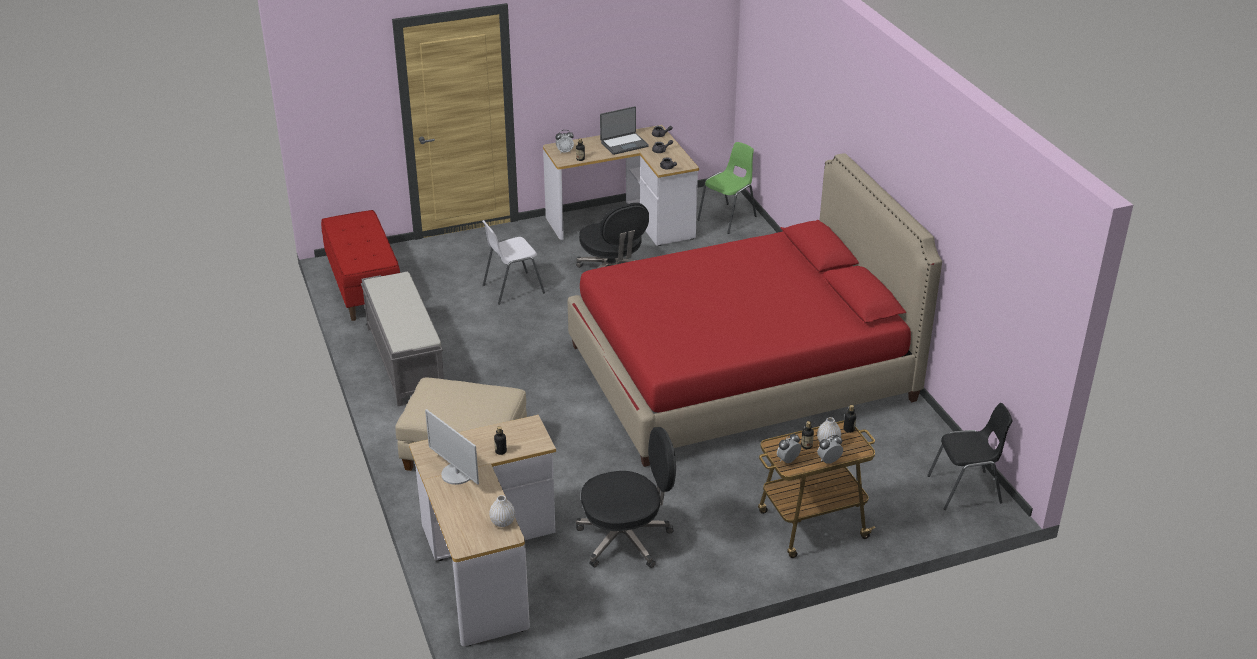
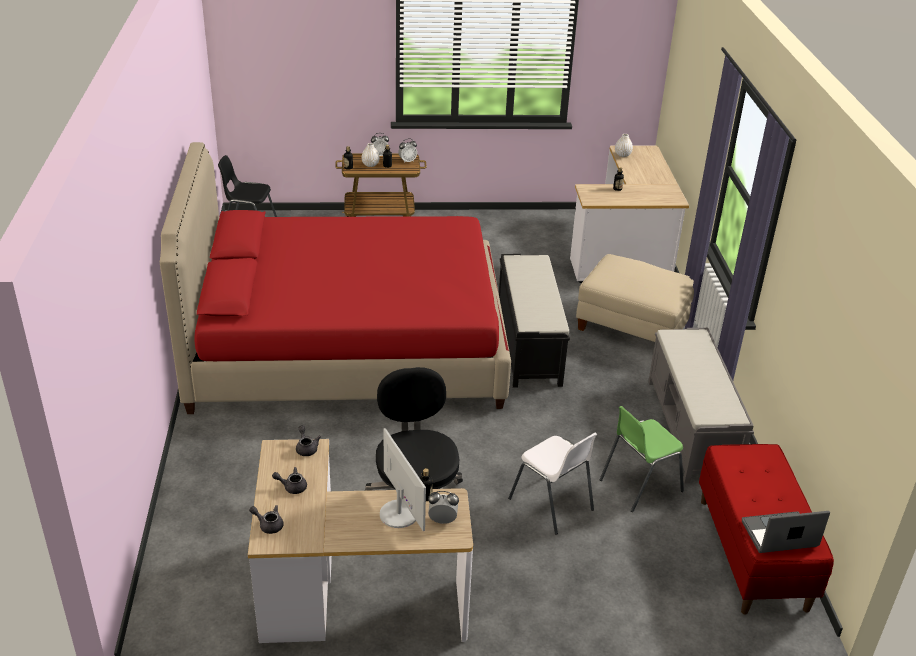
camera: 165 degrees left, 0 degrees up
(457, 474) = (652, 182): monitor -> monitor (399, 514)
(512, 289) = (551, 504): white chair -> white chair turned 60 degrees clockwise
(571, 411) = (528, 343): none -> black bench
(624, 144) = (340, 516): laptop -> laptop (779, 535)
(626, 539) = (518, 248): black office chair -> none
(728, 218) = (194, 568): green chair -> green chair (639, 485)

